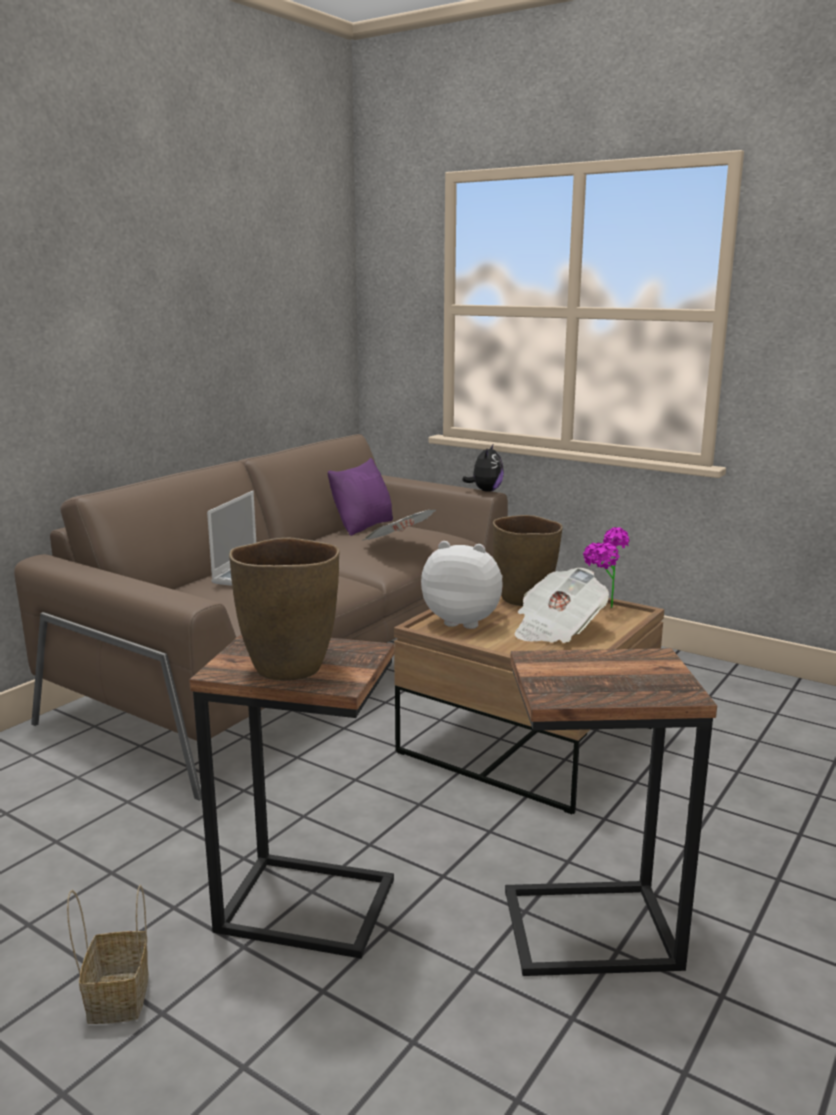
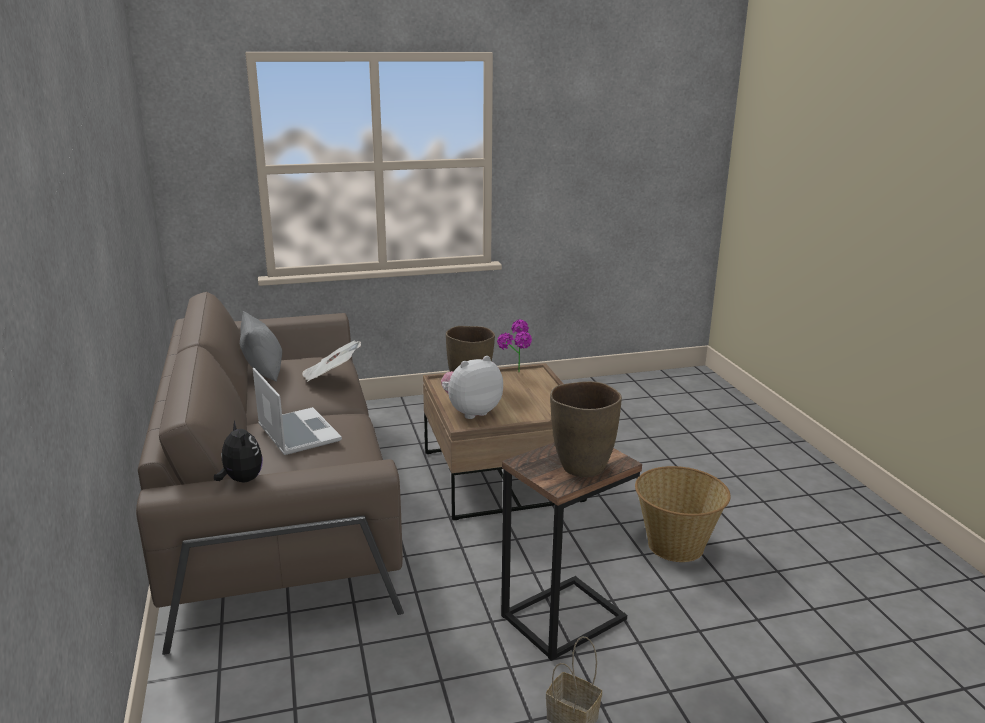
camera: 50 degrees left, 5 degrees up
(363, 526) = (263, 371): purple pillow -> grey pillow
(485, 491) = (331, 314): plush toy -> plush toy (241, 480)
(556, 630) = (524, 396): newspaper -> none
(591, 931) = (676, 545): side table -> basket

